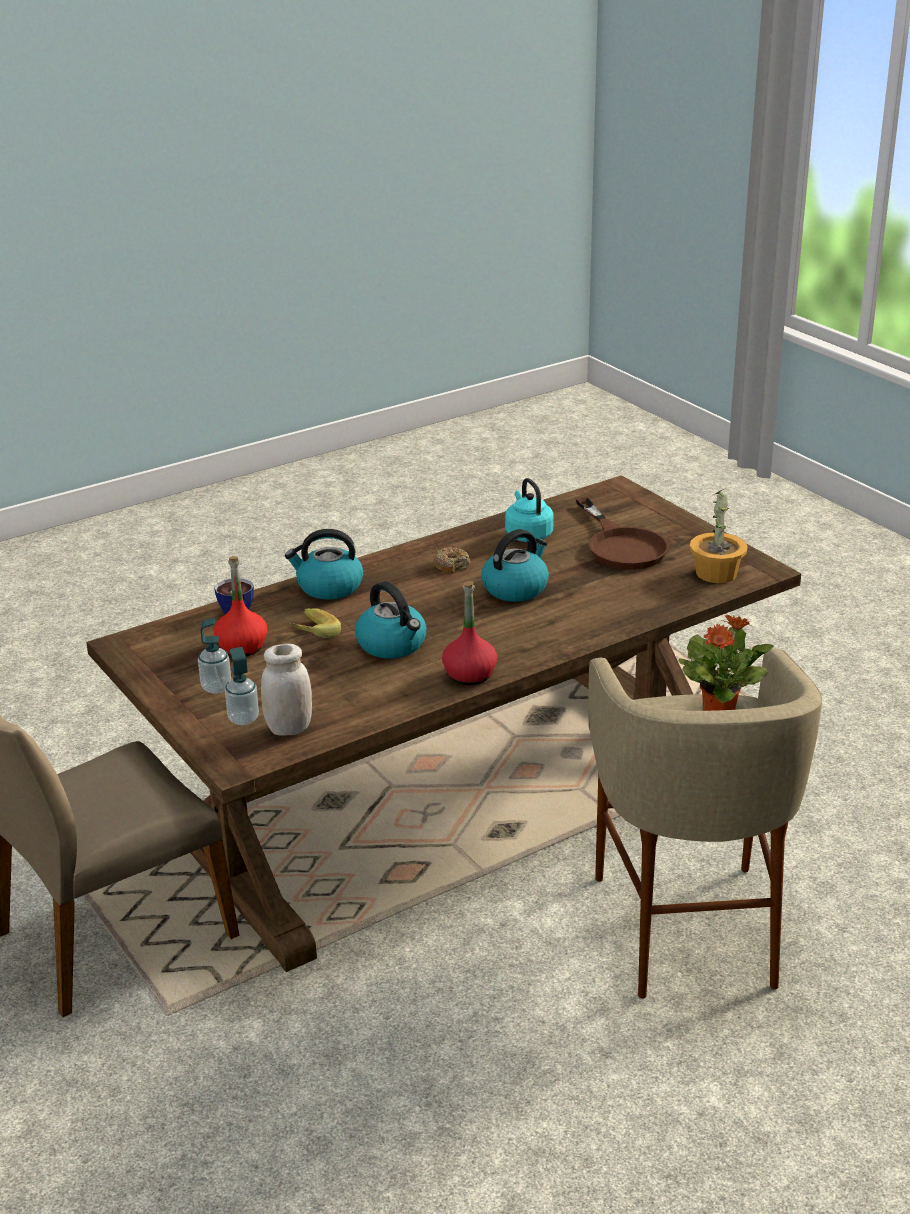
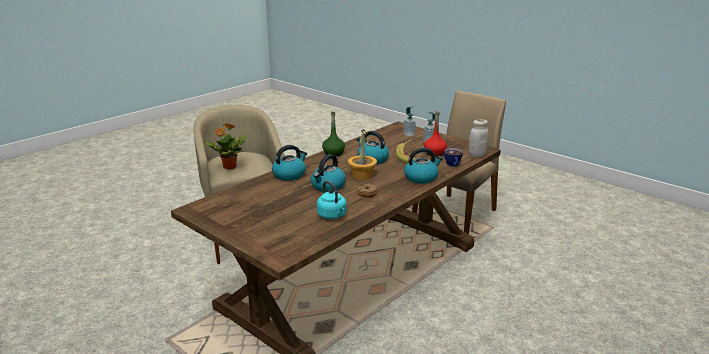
camera: 165 degrees right, 5 degrees down
(289, 728) = (390, 134): white jar -> white jar (477, 155)
(469, 675) = (333, 153): red bottle -> green bottle
(584, 623) = (289, 175): none -> kettle
(621, 545) = (274, 215): brown frying pan -> none
(717, 573) = (219, 204): potted plant -> potted plant (362, 175)

